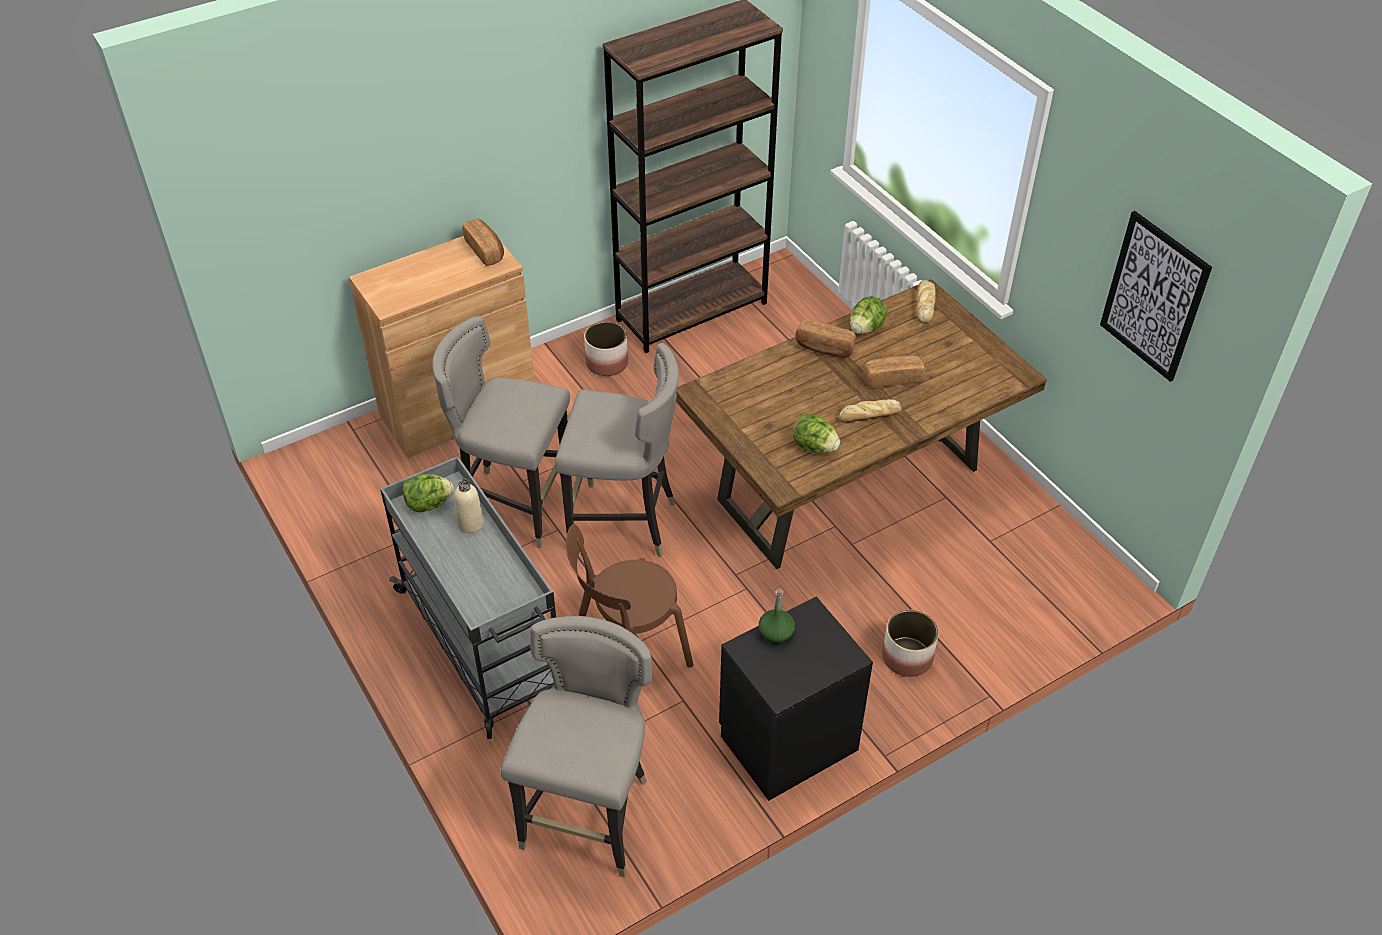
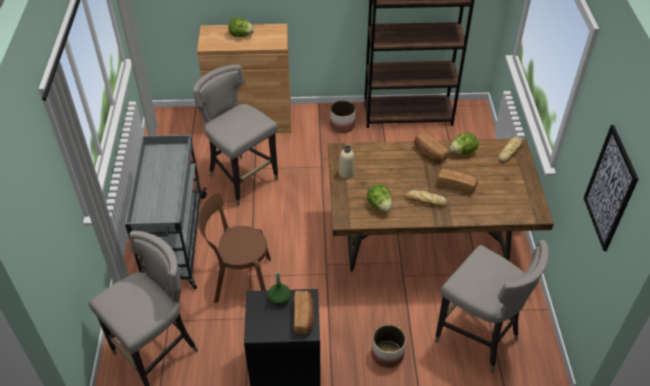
camera: 30 degrees right, 0 degrees up
(428, 504) = (163, 154): lettuce -> lettuce (241, 35)
(470, 523) = (174, 172): beige bottle -> beige bottle (346, 173)
(485, 250) = (275, 34): bread -> bread (304, 317)
(623, 524) = (288, 211): grey stool -> grey stool (477, 338)

